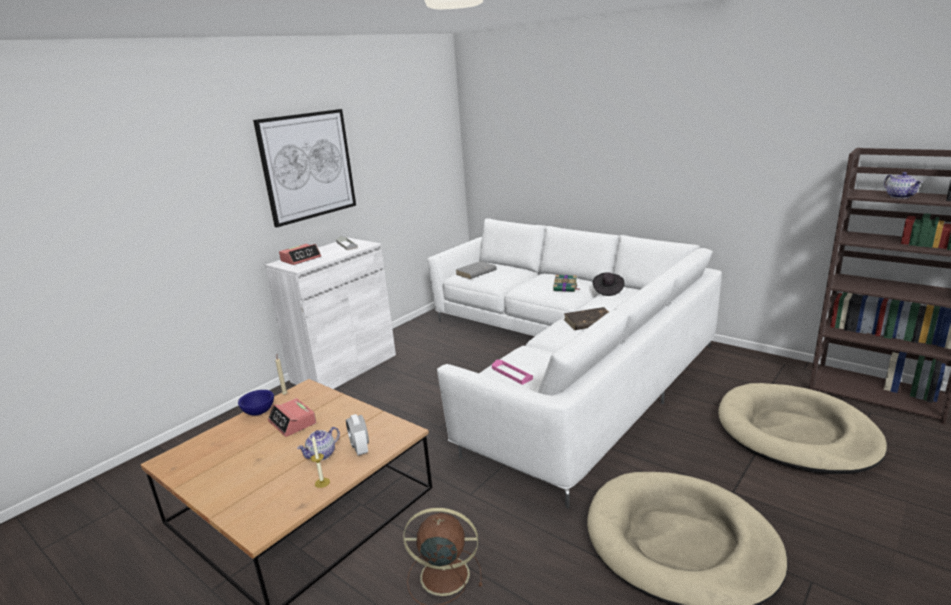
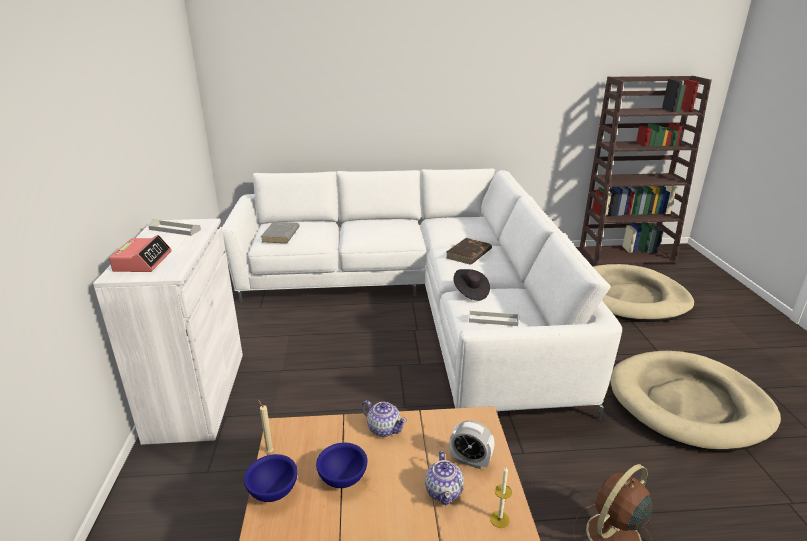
camera: 45 degrees left, 5 degrees up
(292, 422) = (343, 478): alarm clock -> blue bowl
(308, 166) = (100, 120): picture -> none
(512, 374) = (493, 320): pink tray -> grey tray
(566, 288) = (397, 230): book -> none
(607, 290) = (434, 224): black hat -> black hat (470, 292)
(900, 196) = (643, 111): teapot -> teapot (384, 428)

